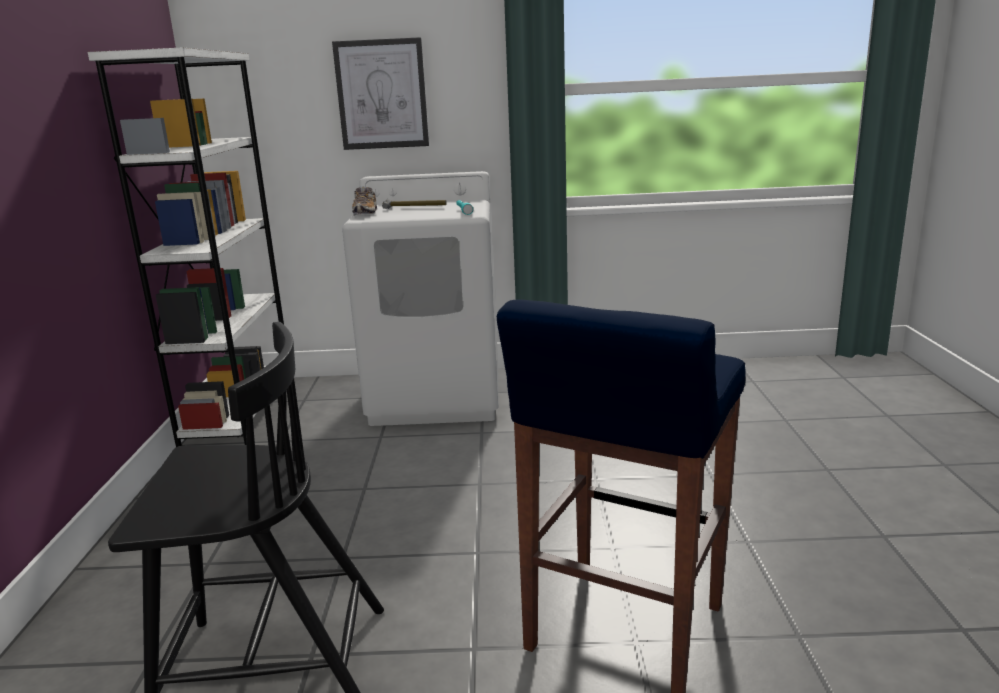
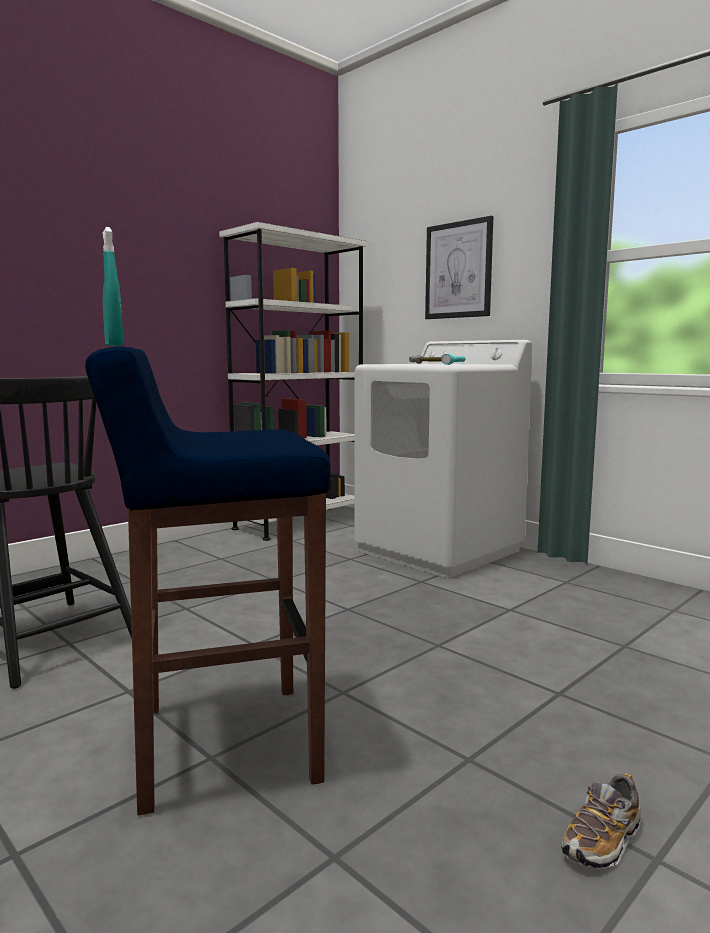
camera: 45 degrees right, 10 degrees down
(365, 213) = (393, 363): shoe -> shoe (602, 841)
(634, 315) = (114, 345): none -> turquoise spray bottle

